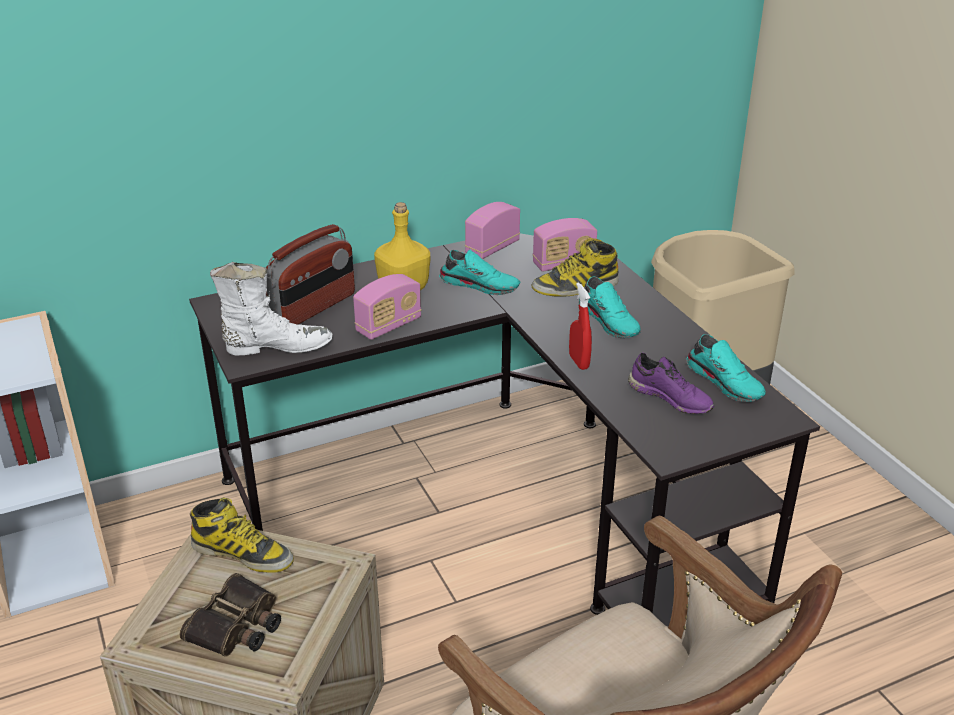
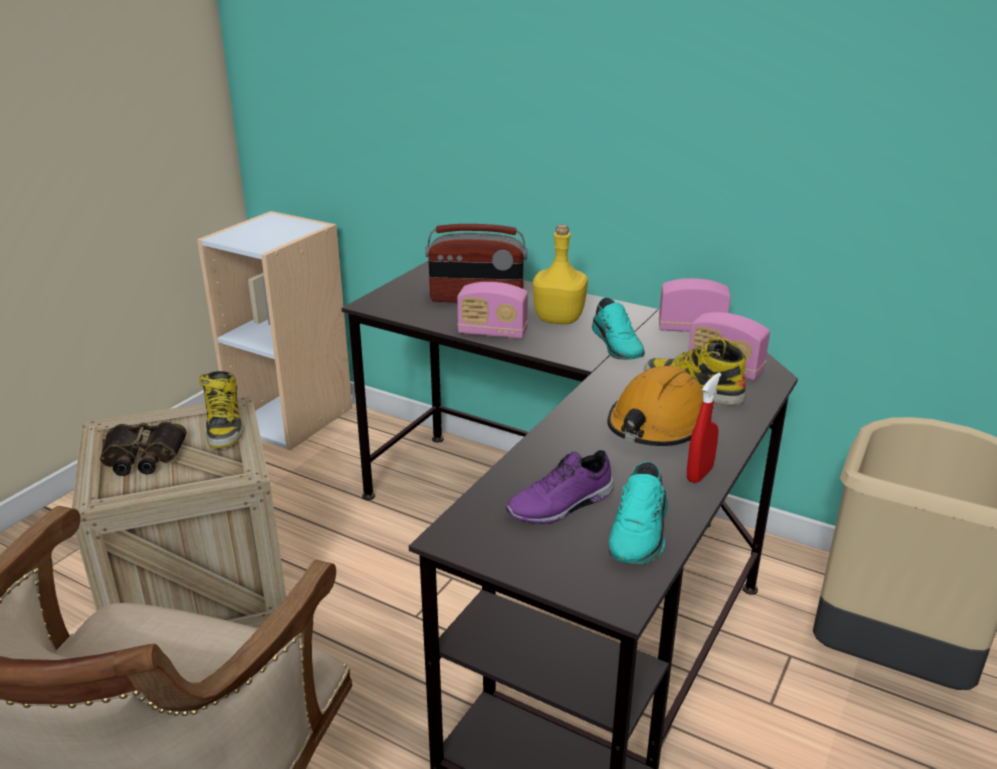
camera: 55 degrees right, 5 degrees down
(276, 347) = (404, 306): white boot -> none
(579, 362) = (557, 433): red spray bottle -> red spray bottle (699, 474)
(610, 321) = (657, 426): turquoise shoe -> orange hard hat
(671, 397) = (561, 506): purple shoe -> purple shoe turned 60 degrees clockwise

